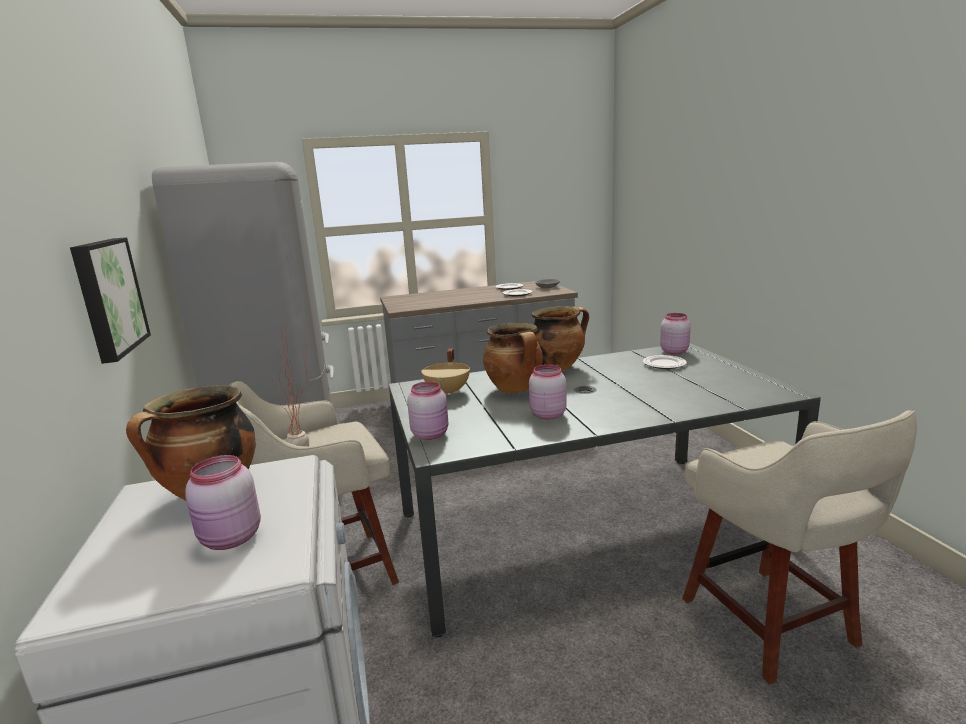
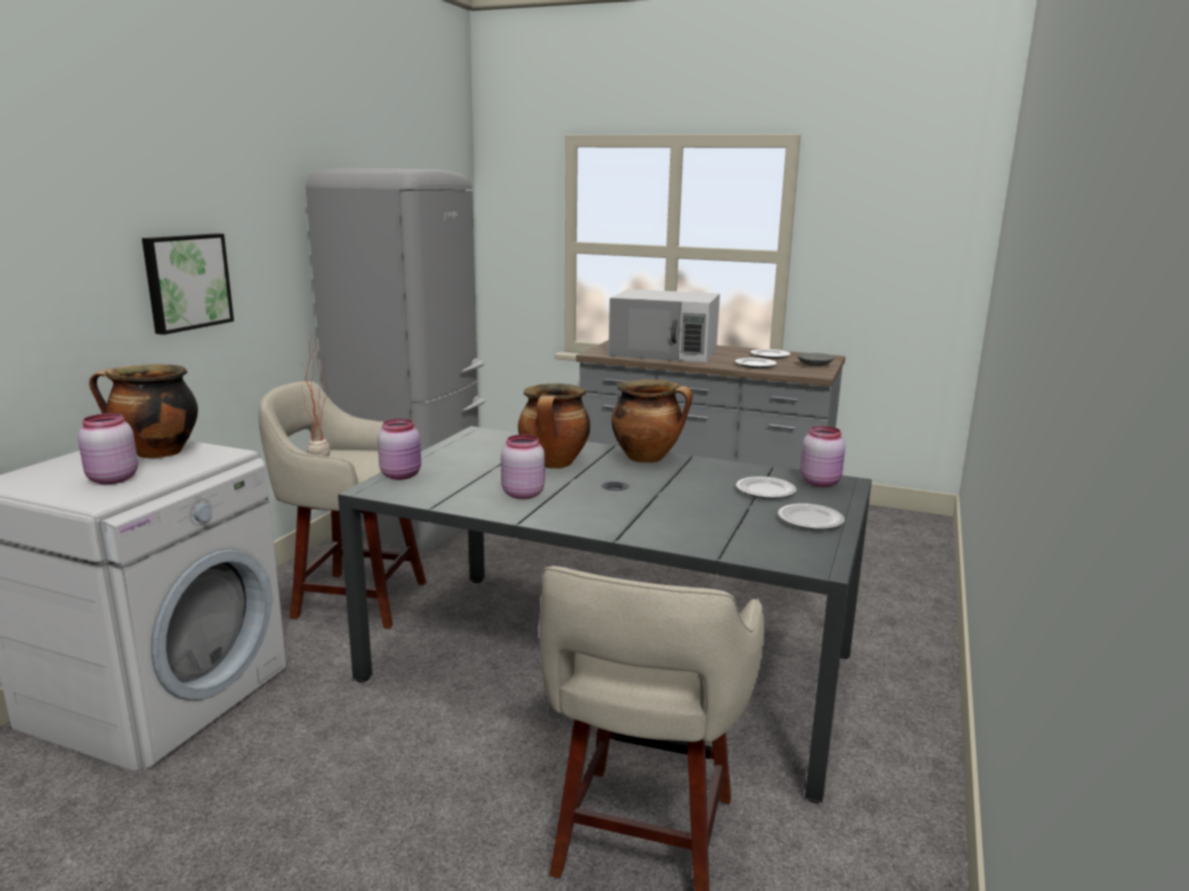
camera: 35 degrees right, 0 degrees up
(442, 298) = (665, 352): none -> white microwave
(448, 392) = (495, 448): beige cooking pot -> none
(723, 372) = (811, 520): none -> plate

